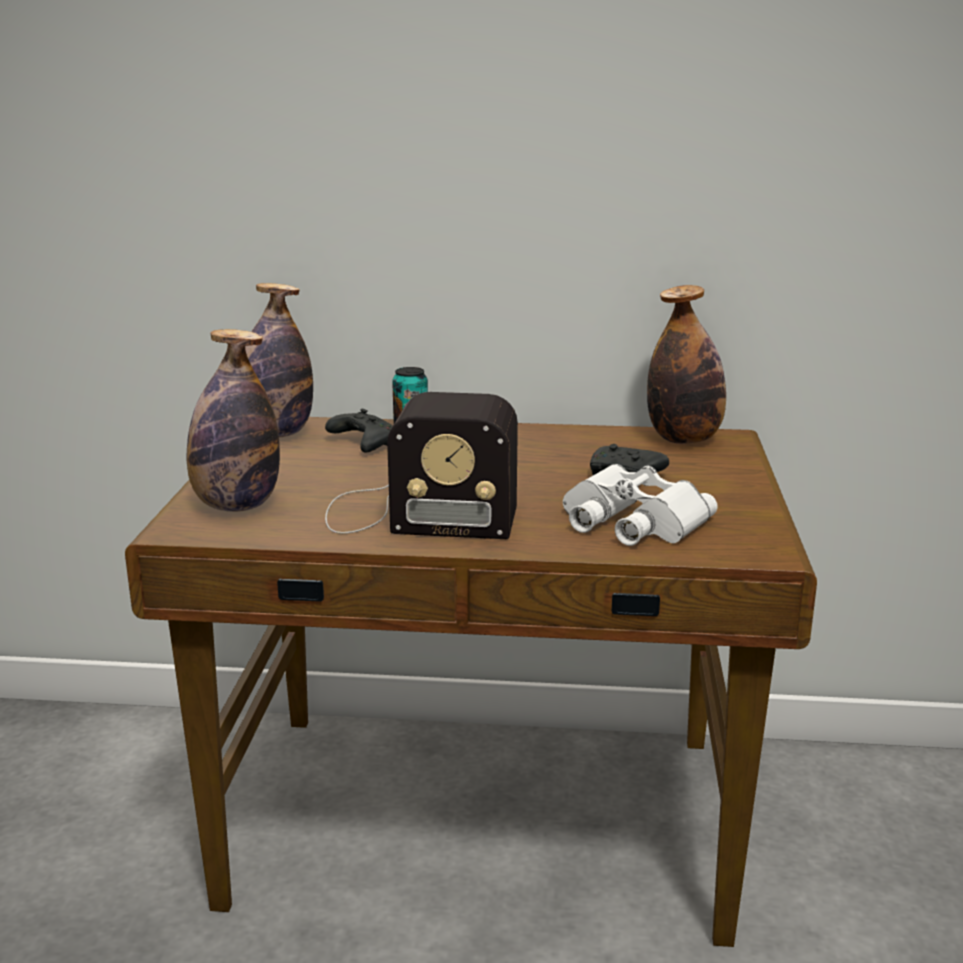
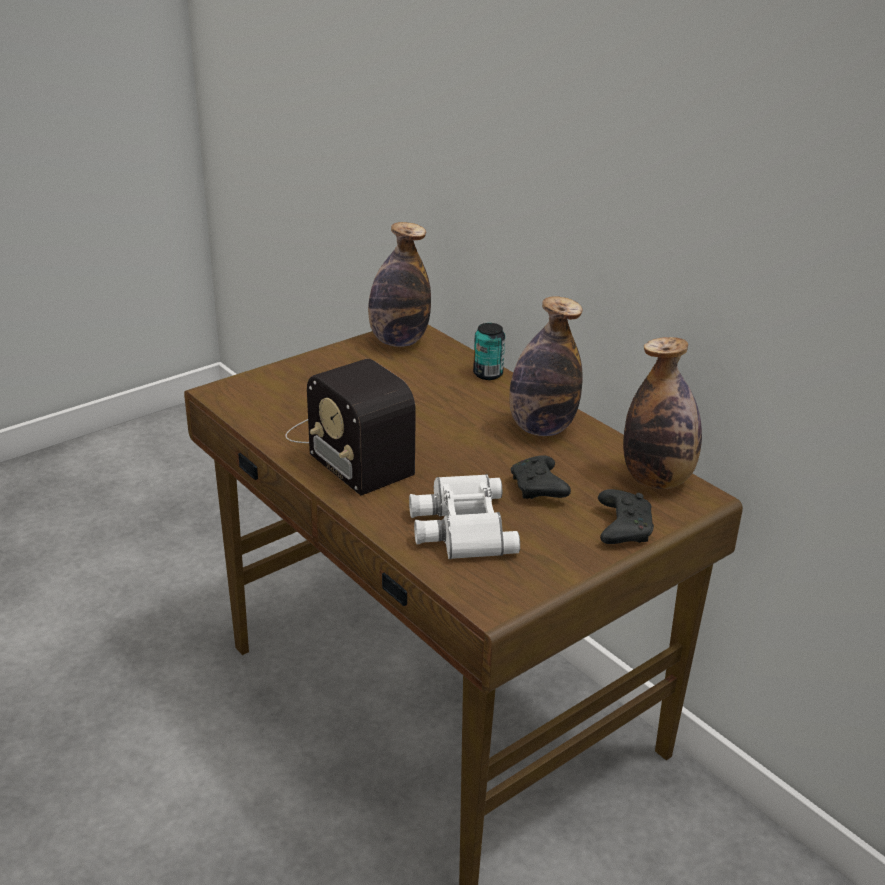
camera: 45 degrees right, 10 degrees up
(236, 506) = (275, 389): bottle -> bottle (541, 428)
(362, 443) = (432, 373): black game controller -> black game controller (622, 527)

